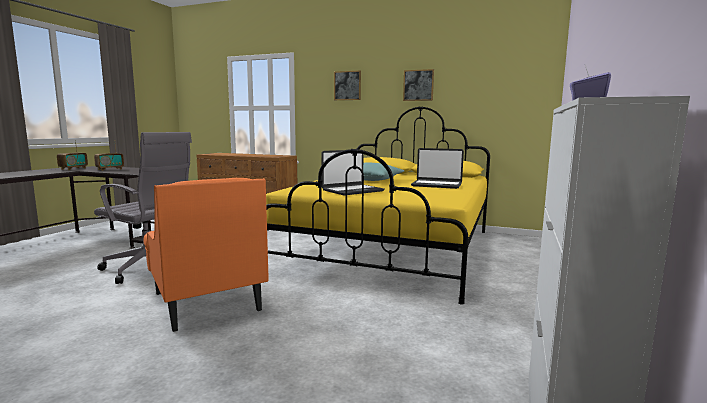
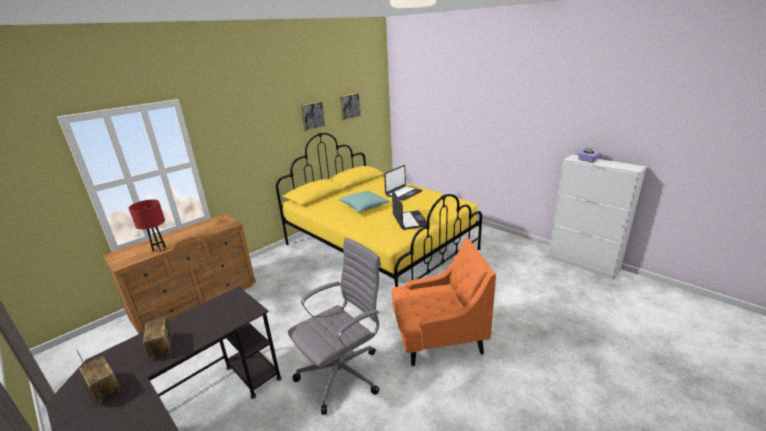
camera: 65 degrees left, 15 degrees up
(228, 154) = (159, 249): none -> red table lamp
(347, 85) = (253, 126): picture -> picture (350, 106)

